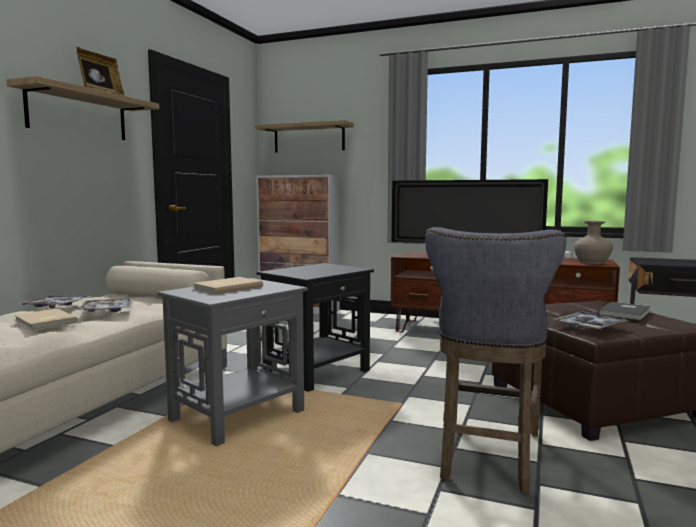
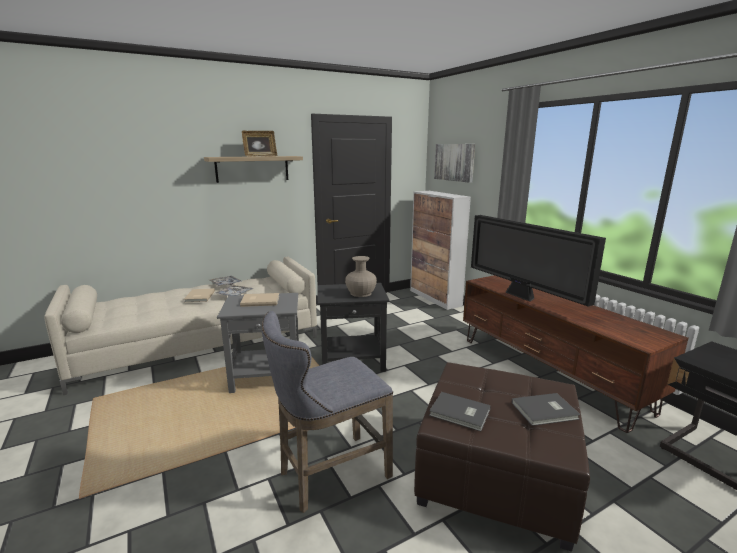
camera: 40 degrees right, 10 degrees up
(309, 138) = (454, 162): shelf -> picture
(589, 327) = (460, 413): tray -> grey book
(592, 262) = (639, 336): beige vase -> beige vase (361, 293)

